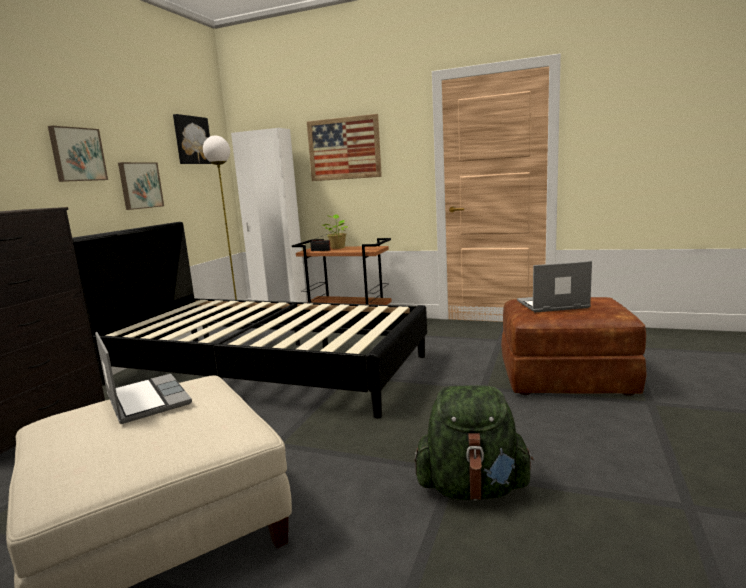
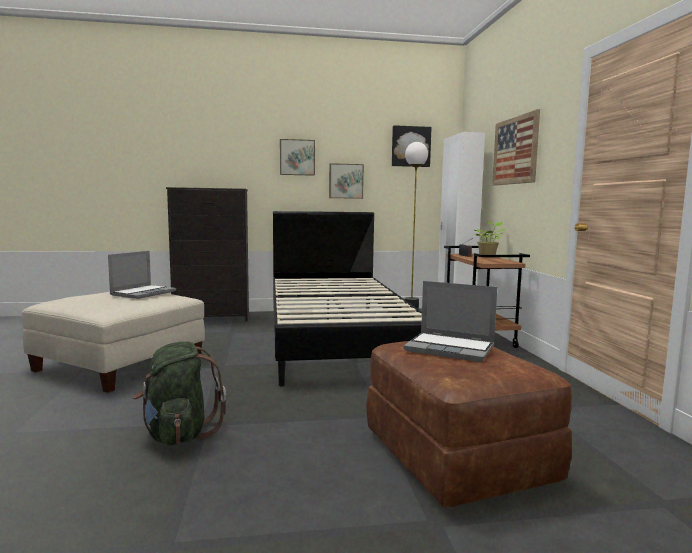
camera: 60 degrees right, 5 degrees down
(552, 305) = (451, 348): laptop -> laptop turned 150 degrees clockwise

